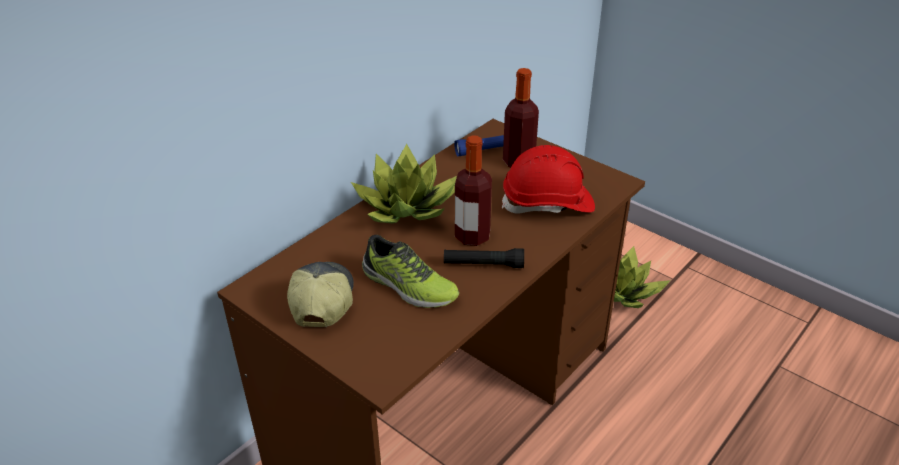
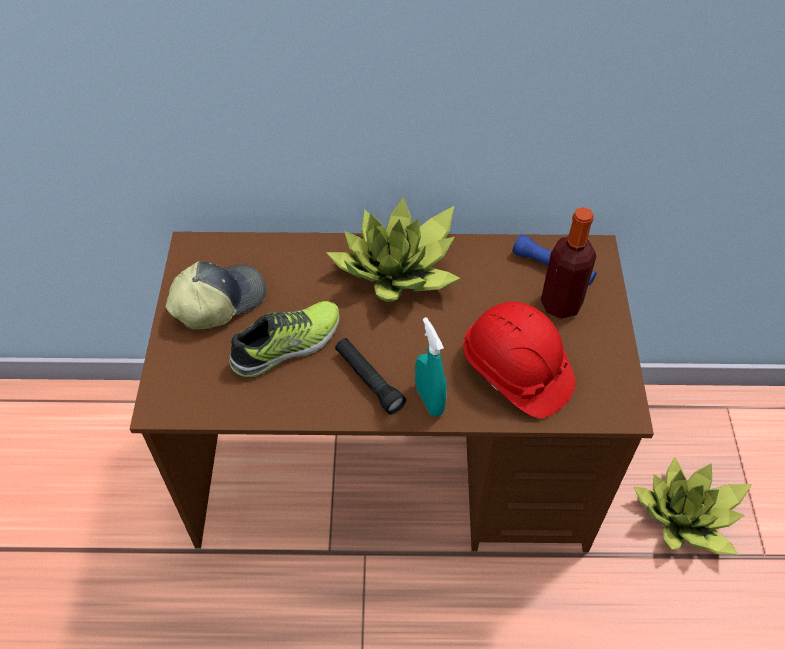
camera: 50 degrees right, 15 degrees up
(408, 286) = (288, 346): shoe -> shoe turned 120 degrees counterclockwise
(472, 236) = (401, 345): bottle -> none
(529, 247) = (429, 400): none -> turquoise spray bottle

